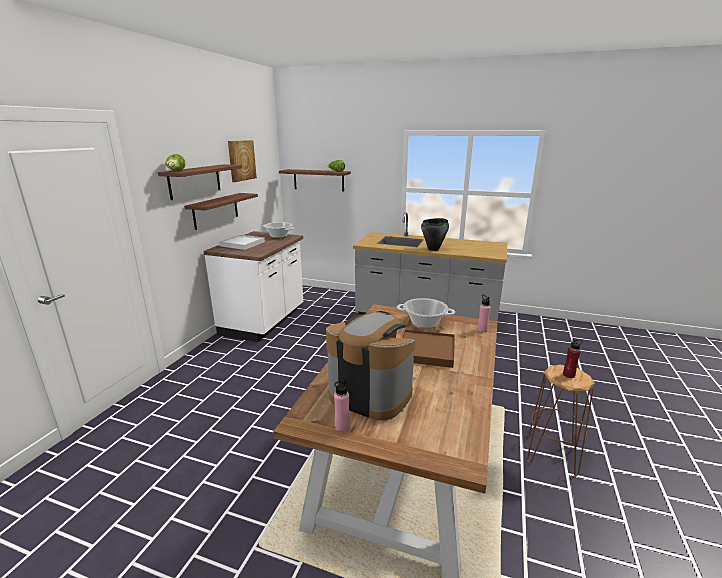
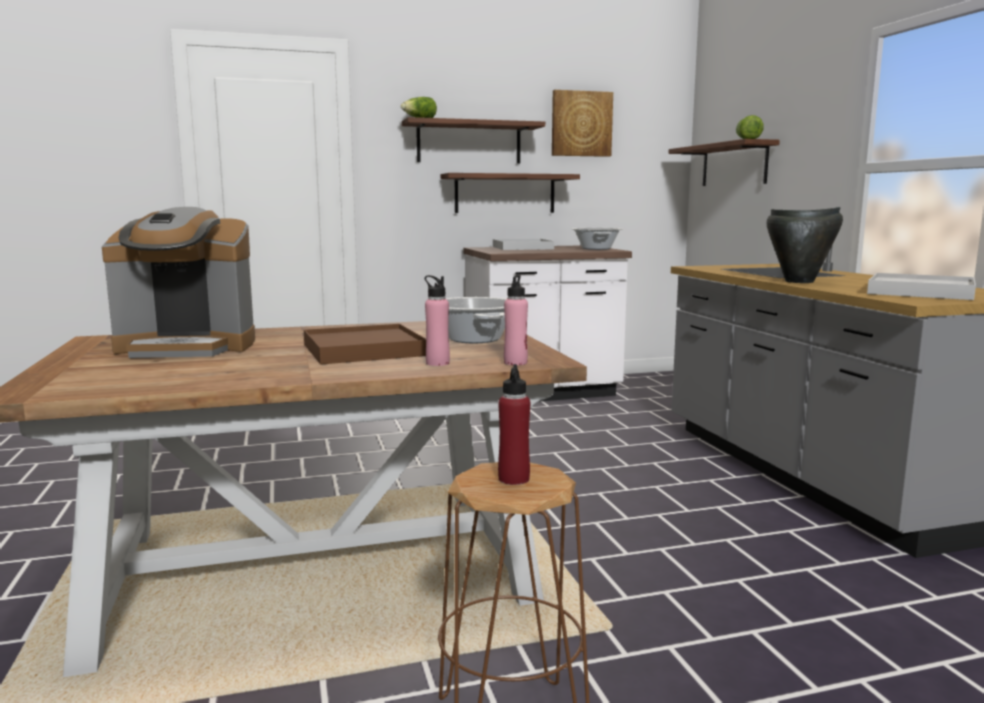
camera: 55 degrees right, 10 degrees down
(342, 427) = (95, 349): pink bottle -> pink bottle (437, 363)
(370, 394) = (188, 347): coffee machine -> coffee machine turned 90 degrees clockwise
(478, 248) = (920, 292): none -> white tray

